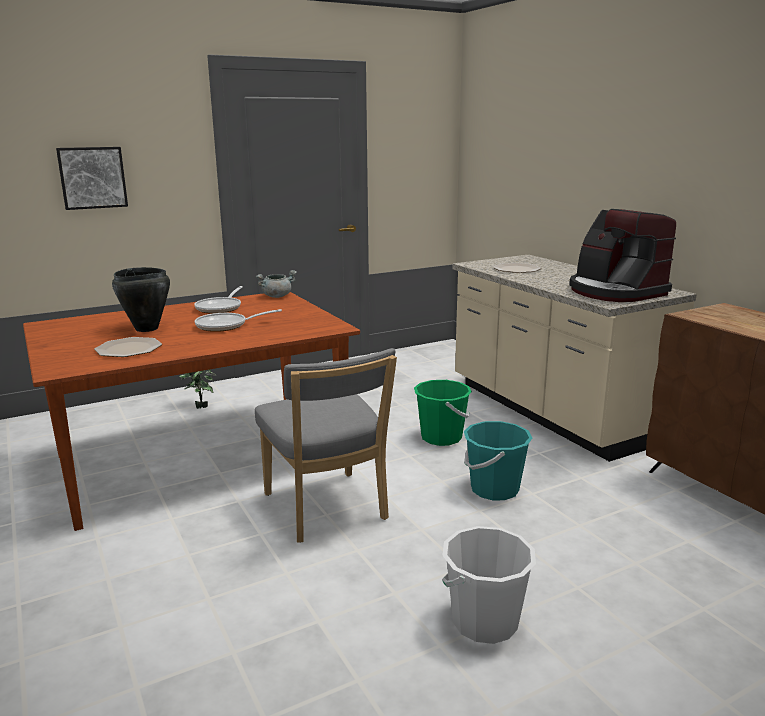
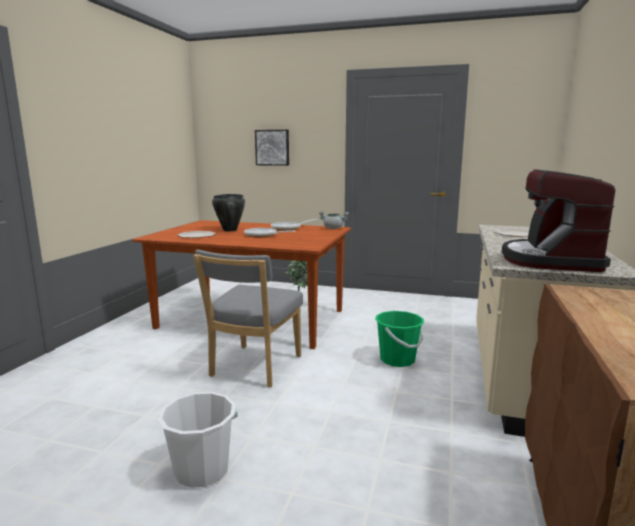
camera: 45 degrees right, 5 degrees down
(494, 489) = (367, 405): turquoise bucket -> none

